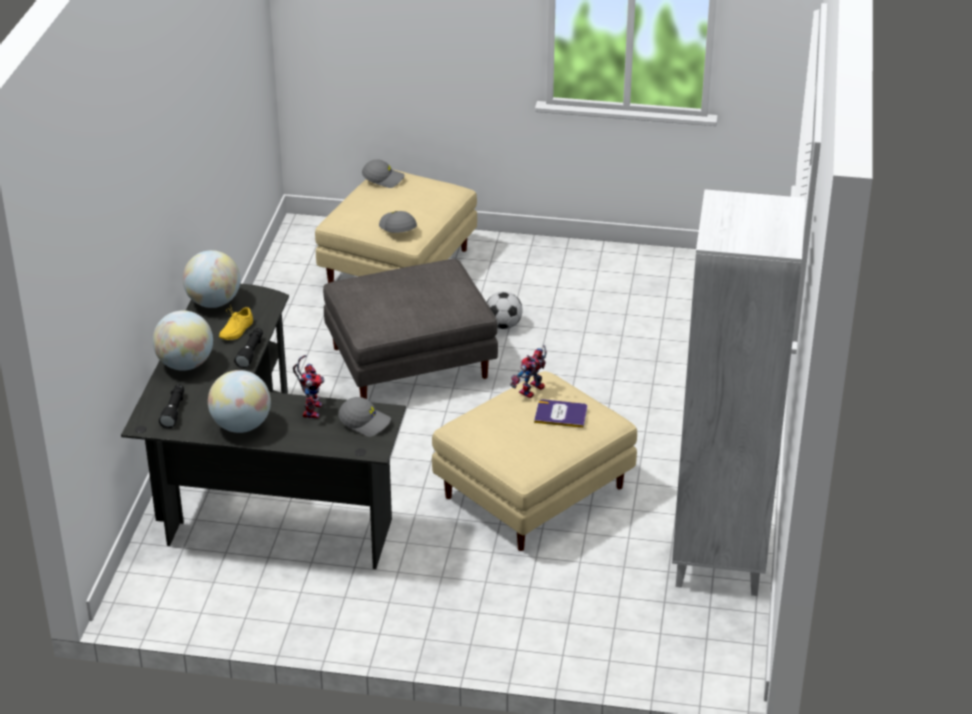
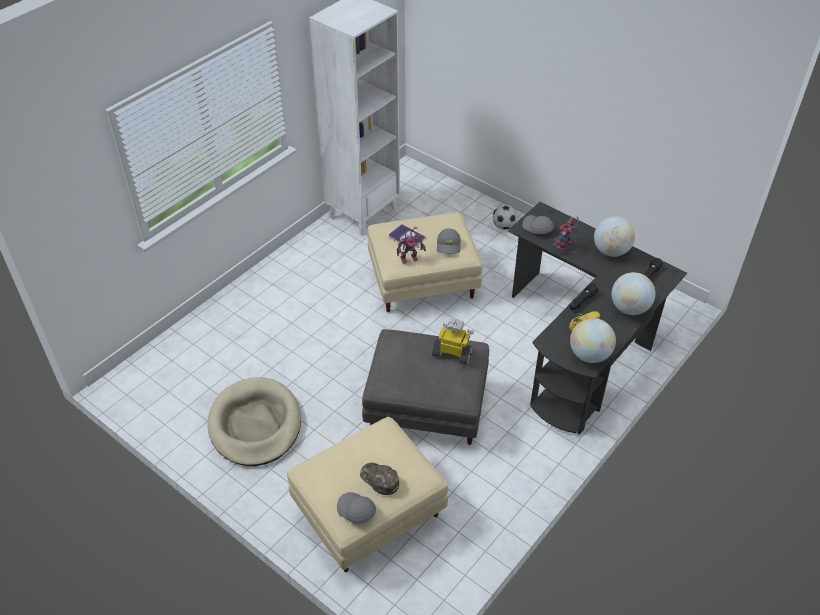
camera: 150 degrees left, 10 degrees up
(380, 200) = (379, 479): none -> green cap
(387, 312) = (453, 353): none -> toy robot
(397, 227) = (388, 439): grey cap -> grey cap (449, 245)
(503, 325) = (339, 412): football -> football (504, 226)
(581, 287) = (255, 424): none -> beige dog bed

